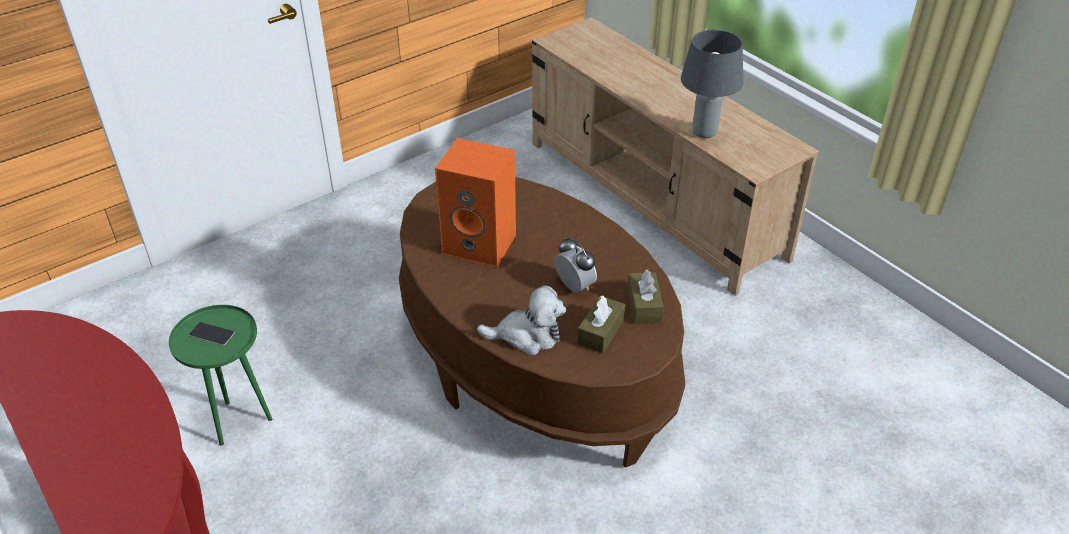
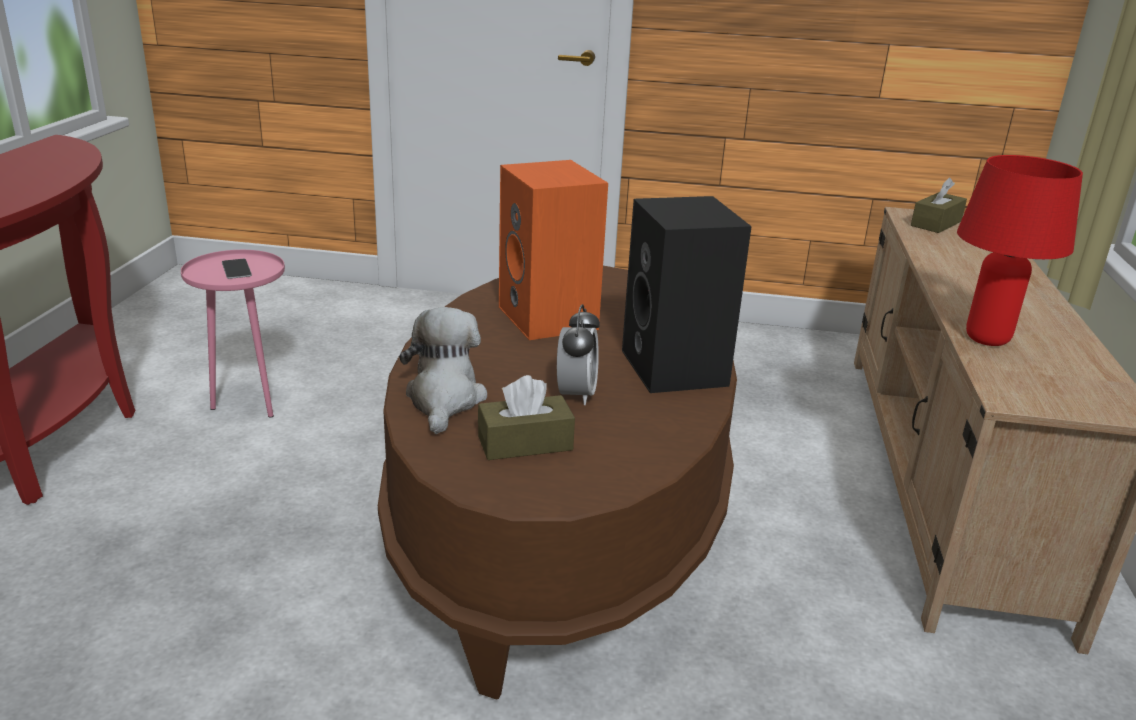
camera: 45 degrees right, 15 degrees down
(239, 421) = (250, 404): green side table -> pink side table
(527, 335) = (444, 400): plush toy -> plush toy turned 135 degrees counterclockwise
(589, 237) = (677, 369): none -> black speaker
(644, 306) = (623, 453): brown tissue box -> brown tissue box (936, 223)
(704, 133) = (986, 339): grey table lamp -> red table lamp

